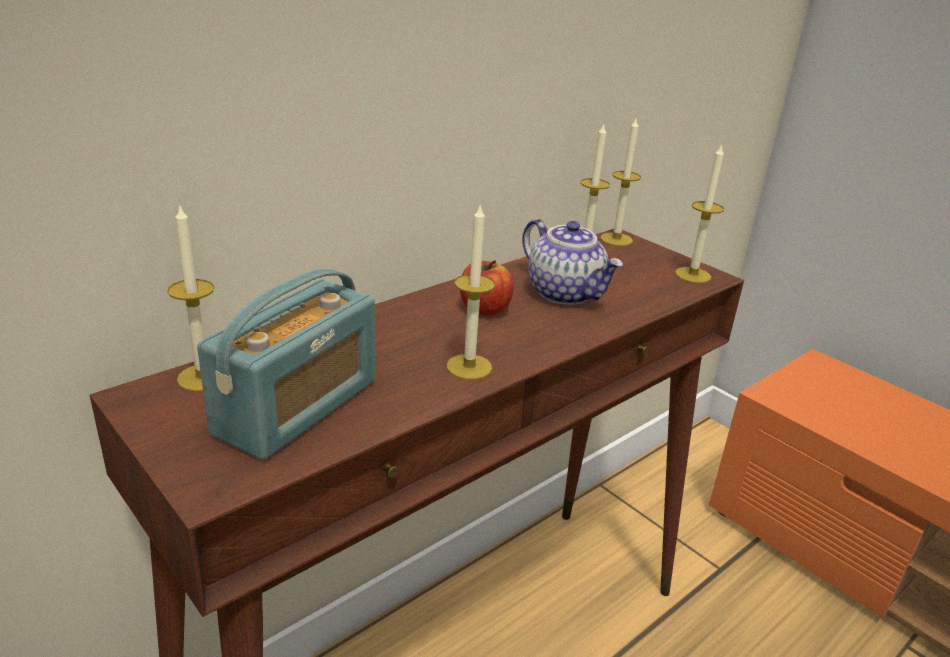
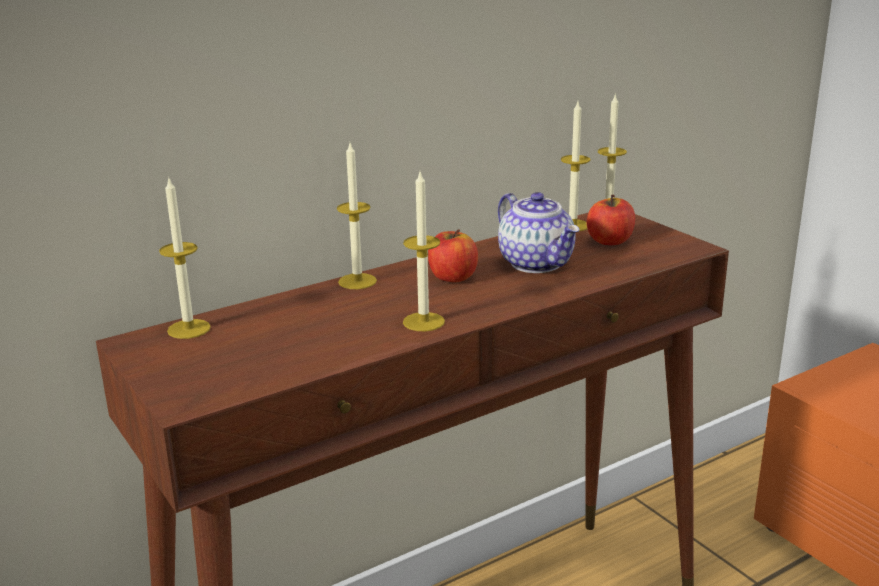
camera: 10 degrees right, 5 degrees down
(297, 407) = (264, 350): radio -> none
(628, 268) = (610, 241): none -> apple
(693, 275) = (675, 246): candle -> candle (357, 281)

